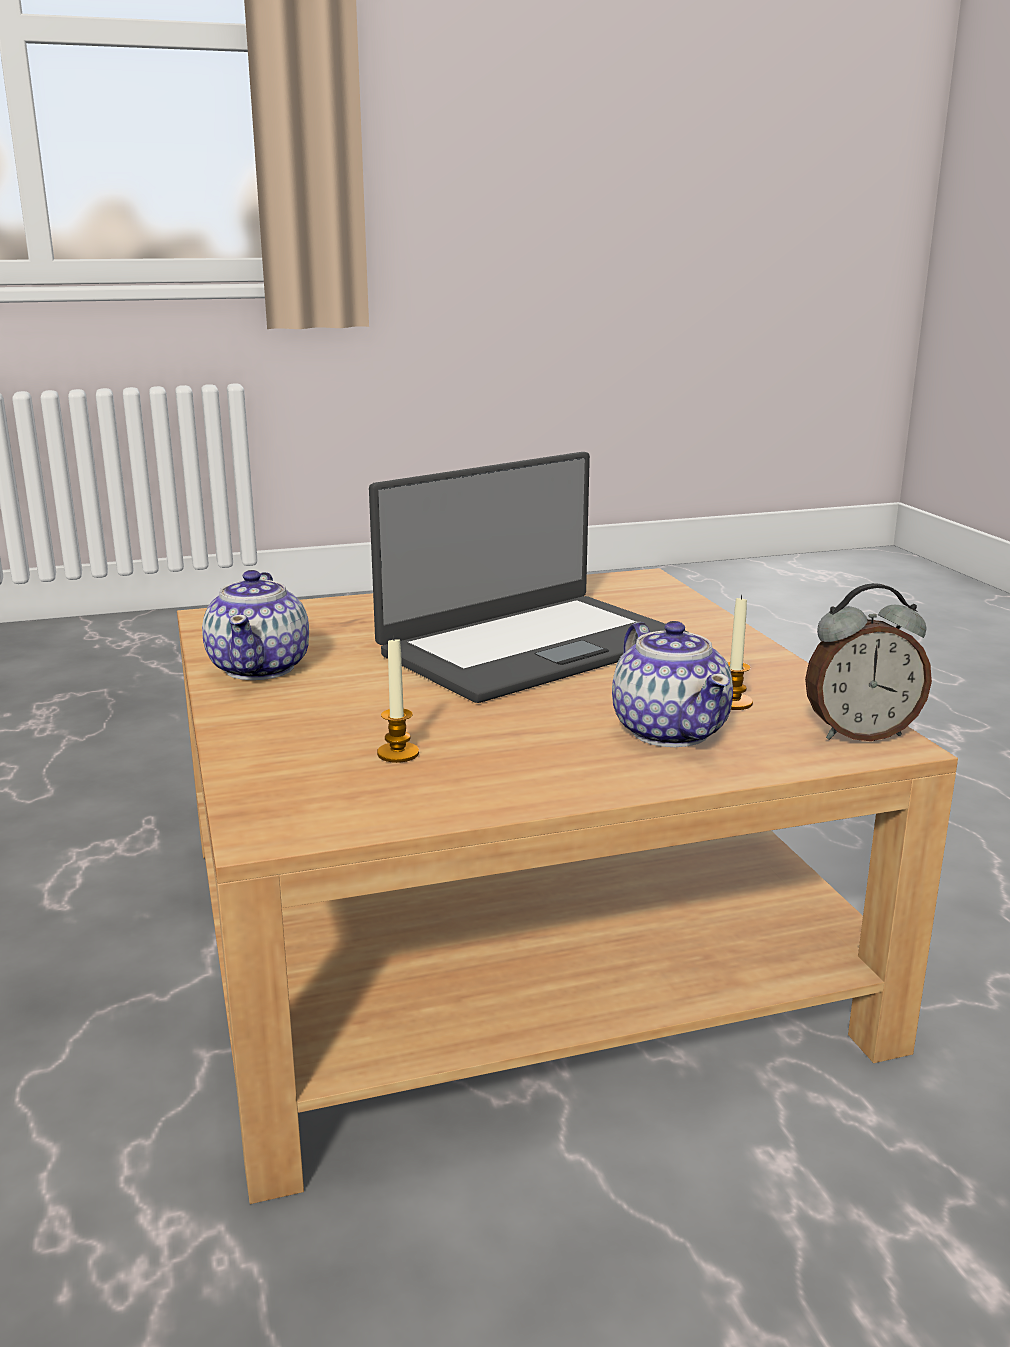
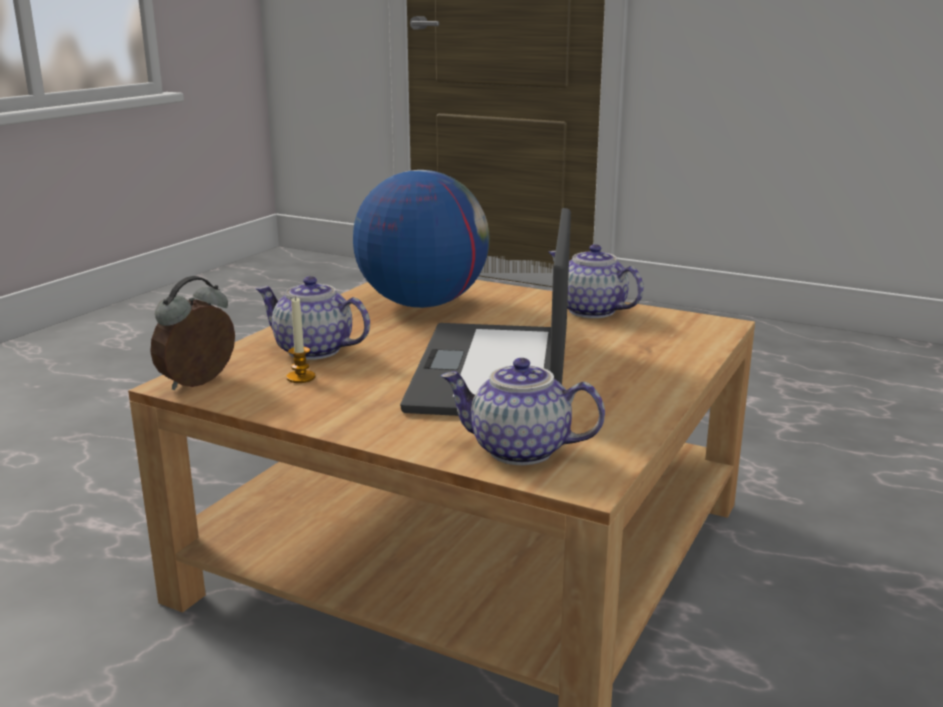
camera: 135 degrees right, 0 degrees up
(398, 753) = (422, 304): candle -> globe
(648, 599) = (518, 451): none -> teapot

